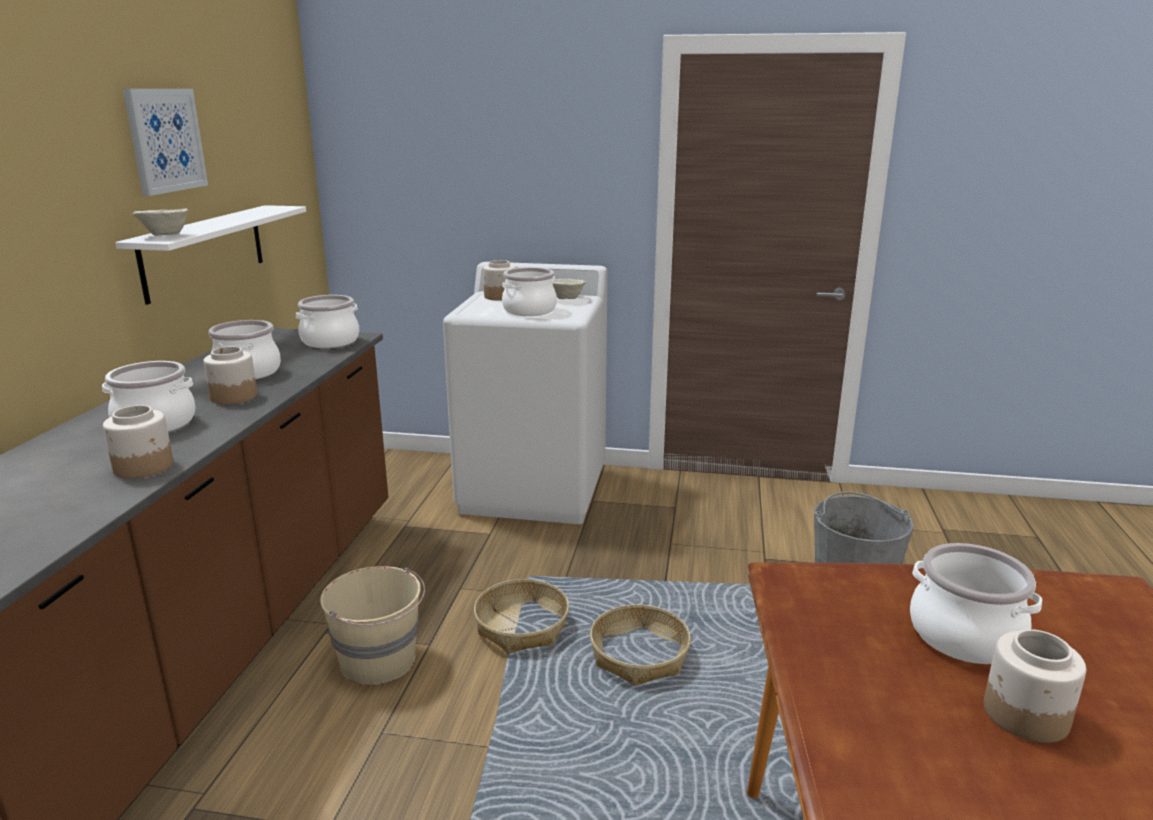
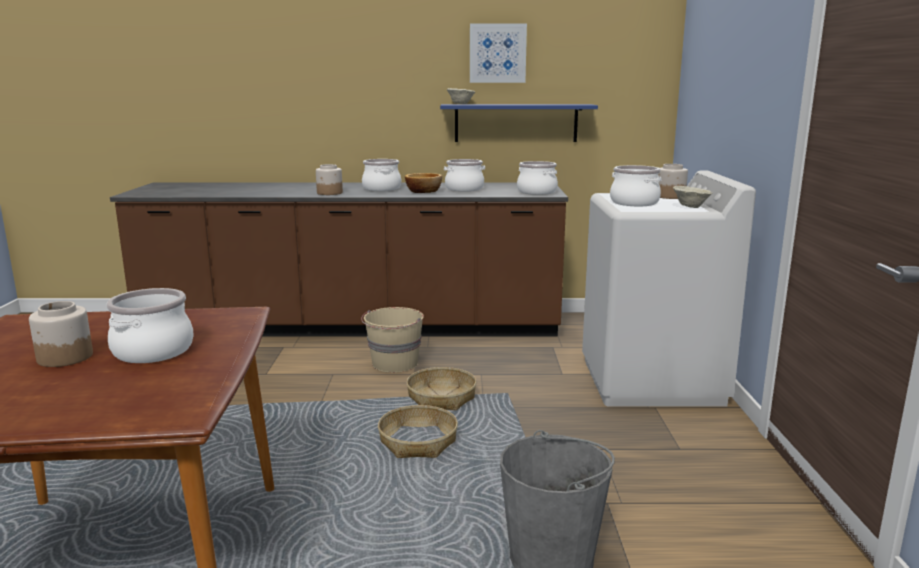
camera: 80 degrees right, 5 degrees down
(204, 251) = (516, 123): white shelf -> blue shelf
(233, 396) = (424, 191): jar -> bowl

